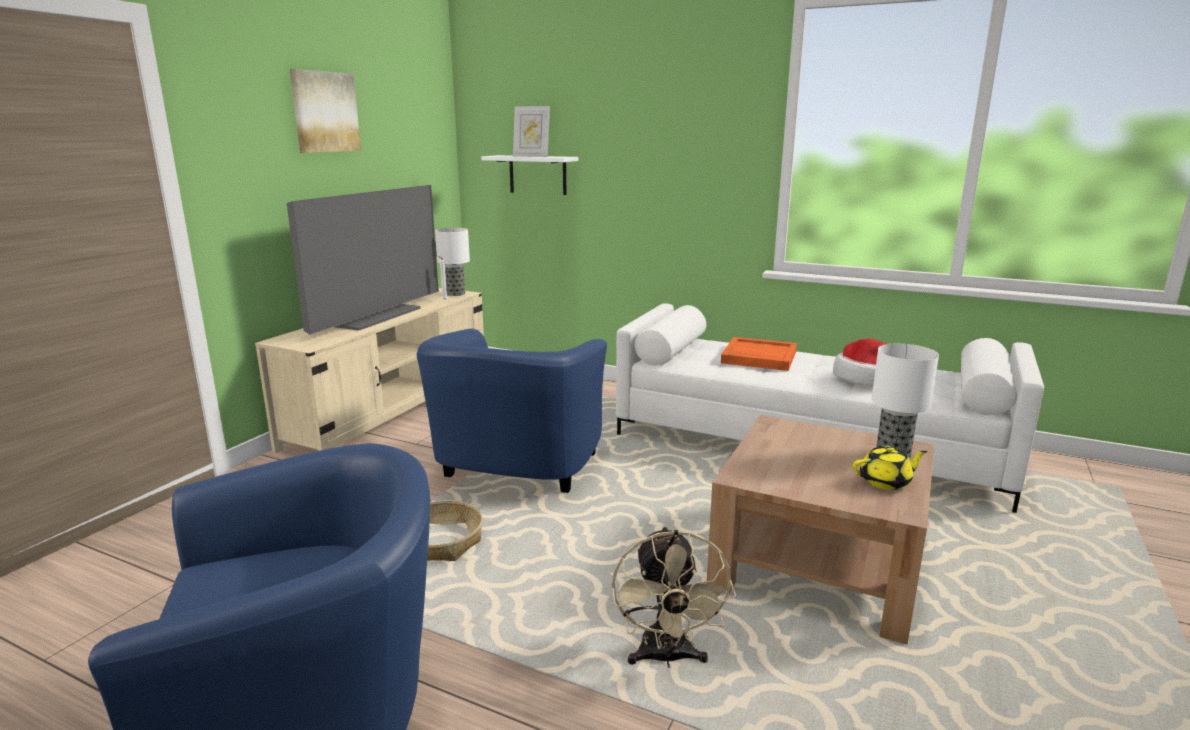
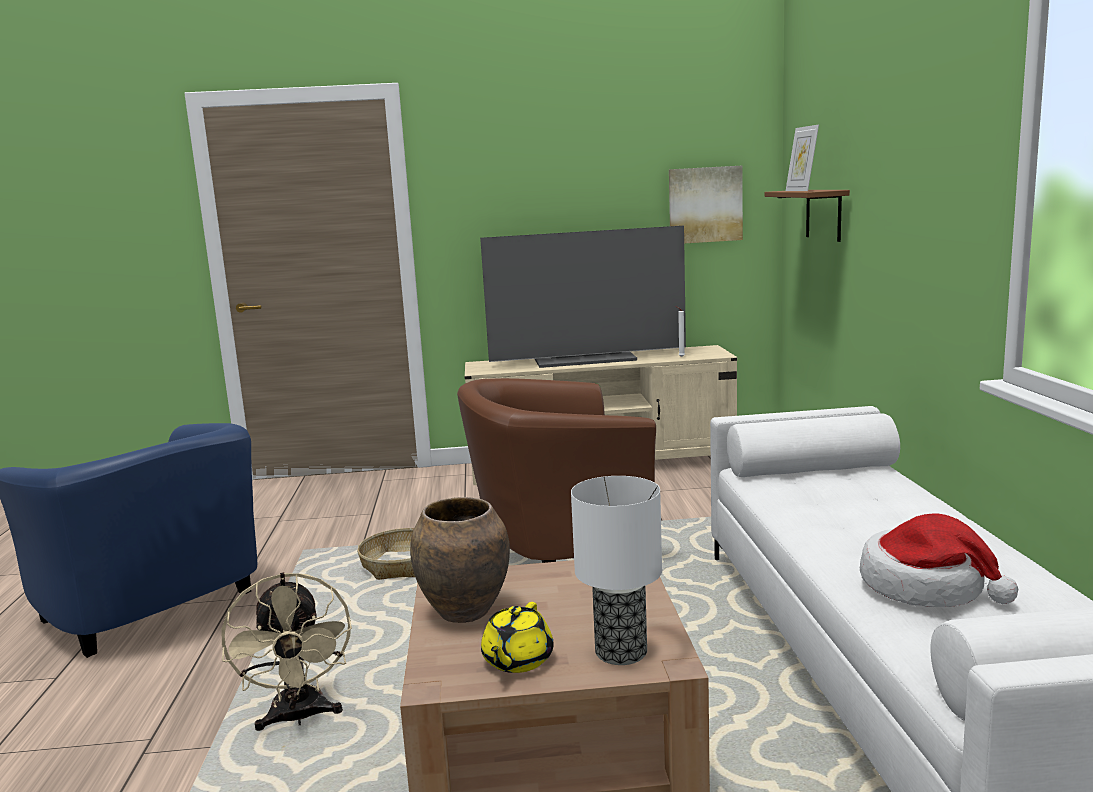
camera: 60 degrees right, 5 degrees down
(324, 112) = (572, 153): picture -> picture (705, 205)
(456, 293) = (710, 353): table lamp -> none
(514, 472) = (556, 546): blue armchair -> brown armchair
(537, 175) = (823, 214): white shelf -> brown shelf
(666, 658) = (299, 718): beige fan -> beige fan turned 75 degrees counterclockwise
(758, 357) = (871, 508): orange tray -> none
(800, 481) = (464, 612): none -> brown vase
(886, 482) = (517, 661): yellow teapot -> yellow teapot turned 60 degrees clockwise

